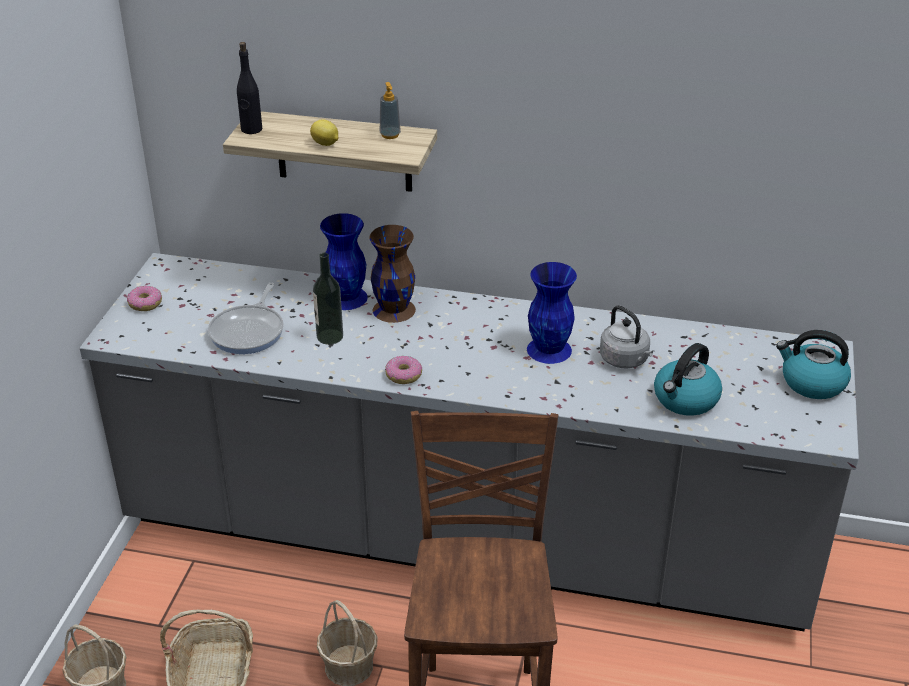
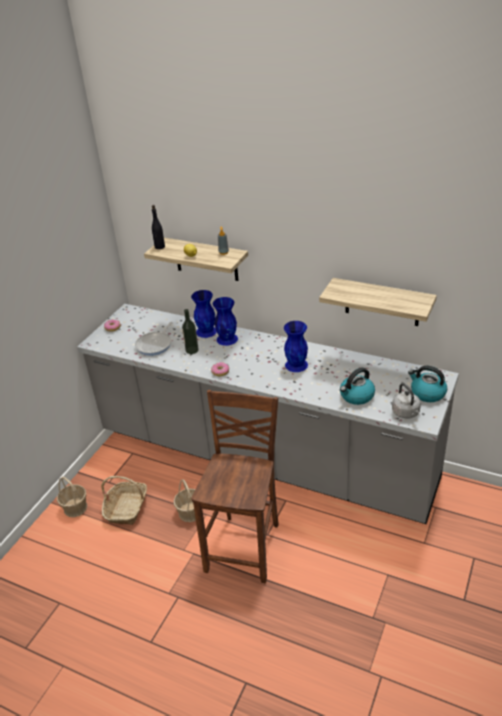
camera: 15 degrees right, 0 degrees up
(393, 309) = (227, 339): brown vase -> blue vase
(625, 360) = (333, 373): grey kettle -> grey kettle (406, 413)
(710, 216) = (382, 302): none -> shelf

